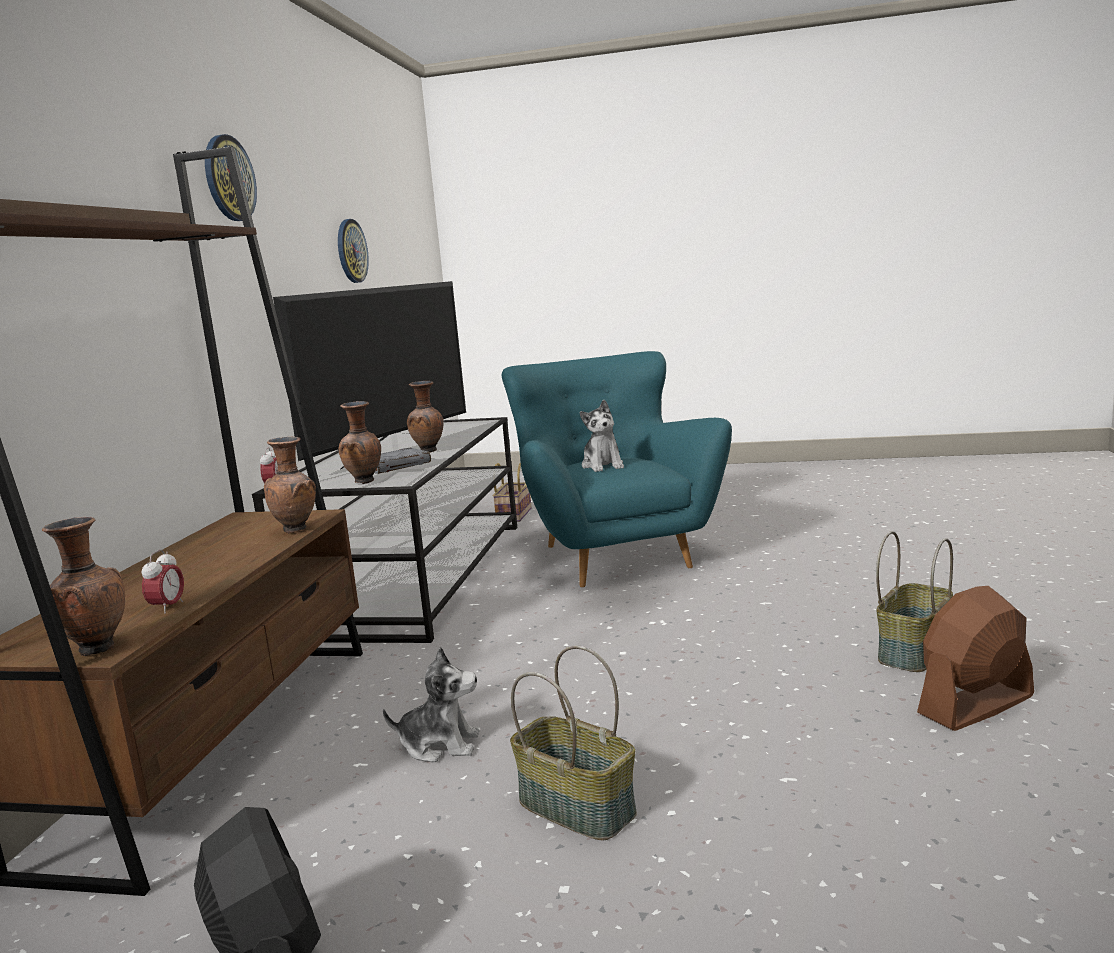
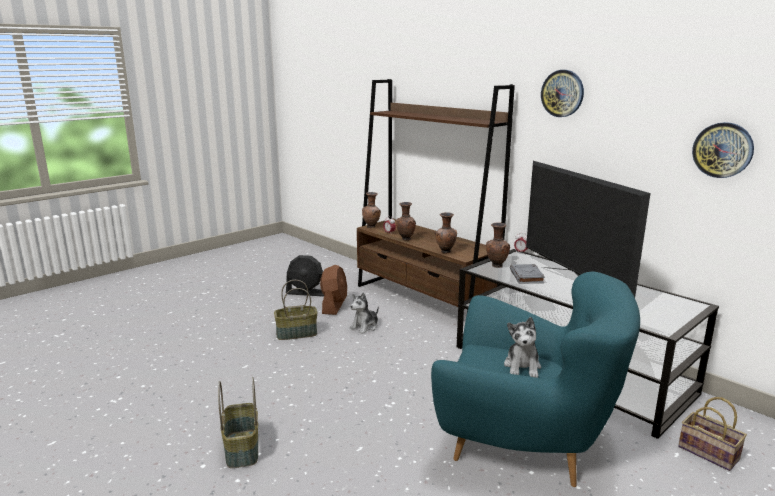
camera: 125 degrees right, 5 degrees up
(429, 451) = (556, 290): brown vase -> brown vase (405, 239)
(603, 465) = (522, 367): plush toy -> plush toy turned 105 degrees counterclockwise
(975, 705) = (194, 427): brown fan -> brown fan (334, 306)

